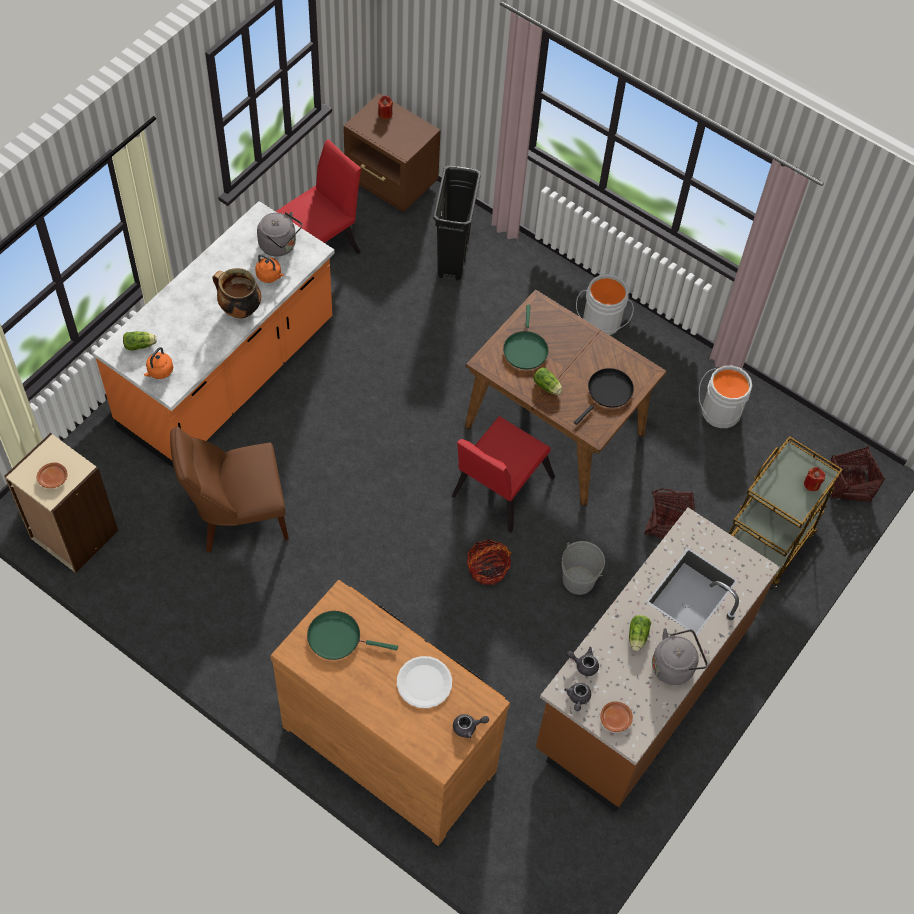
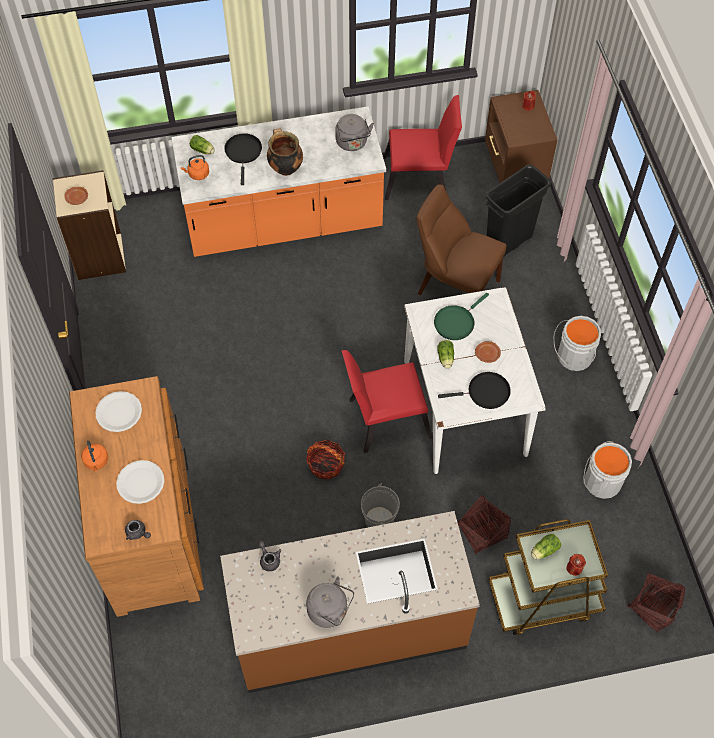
camera: 45 degrees right, 0 degrees up
(184, 321) = (243, 153): none -> black frying pan
(237, 517) = (201, 314): brown chair -> brown chair (455, 285)
(270, 276) = (326, 159): orange kettle -> orange kettle (96, 462)
(338, 638) = (119, 412): green frying pan -> white plate
(556, 430) = (465, 408): brown dining table -> white dining table
(578, 698) = (242, 578): grey teapot -> none
(615, 718) = (253, 612): brown plate -> brown plate (487, 354)
(637, 637) = (324, 571): lettuce -> lettuce (543, 551)

